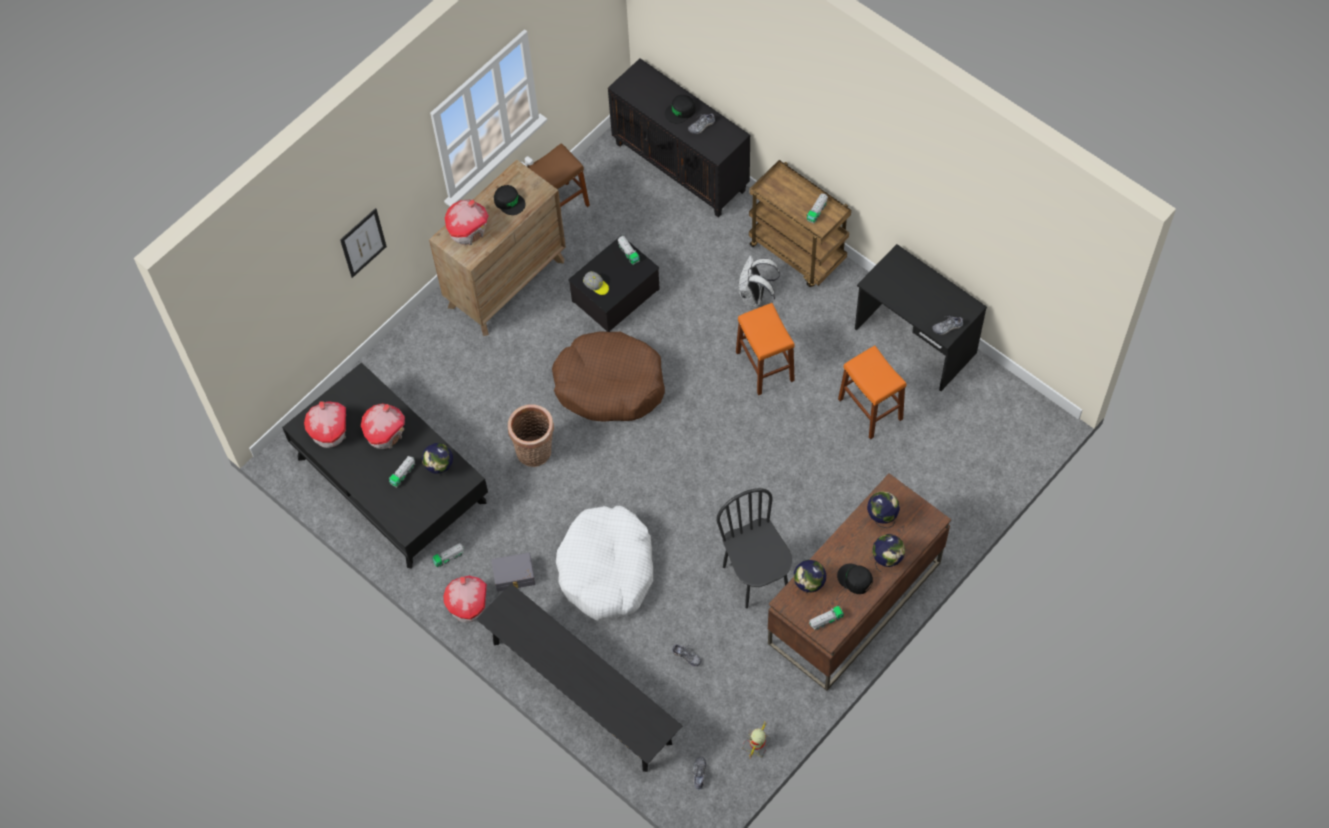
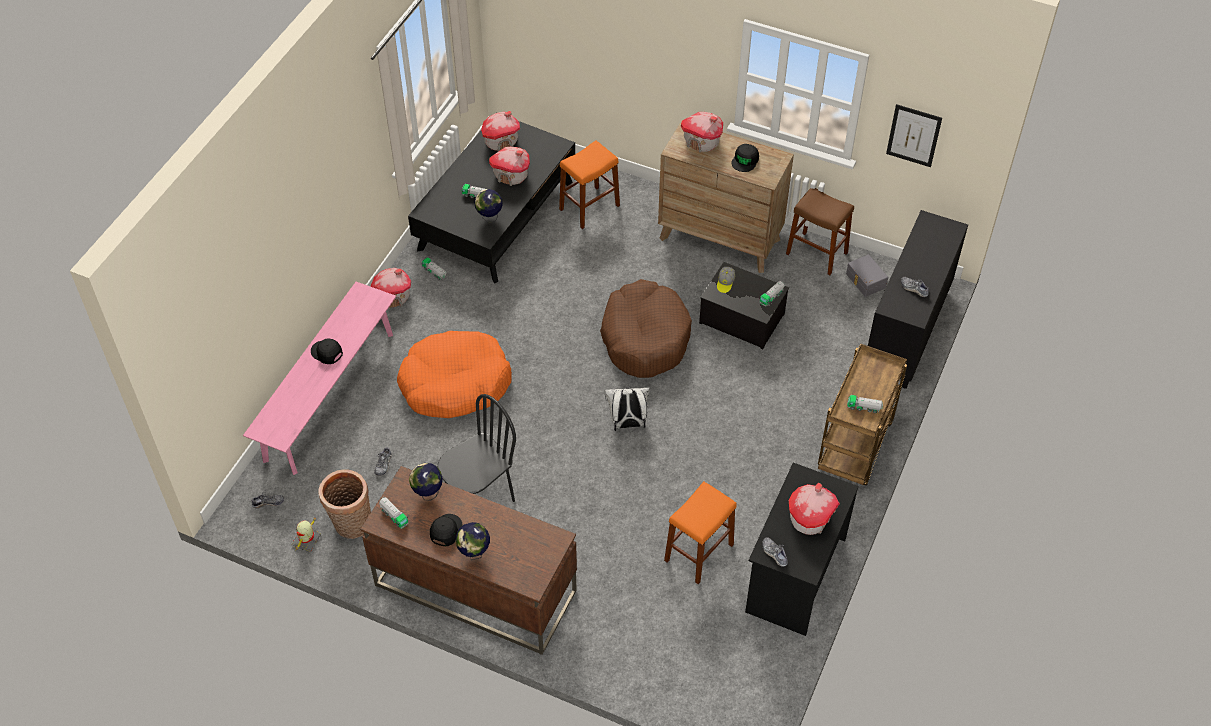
camera: 70 degrees right, 10 degrees down
(363, 242) = (639, 61): picture -> picture (913, 135)
(514, 576) = (429, 320): grey storage box -> grey storage box (865, 281)
(535, 453) = (555, 303): basket -> basket (351, 525)
(581, 692) = (329, 395): black bench -> pink bench
(607, 569) = (455, 383): white dog bed -> orange dog bed
(680, 111) = (923, 269): black cap -> black cap (327, 352)
(755, 297) = (787, 425): white backpack -> white backpack (627, 424)
(756, 744) = (307, 541): toy robot -> toy robot turned 75 degrees counterclockwise
(765, 366) = (712, 452): orange stool -> orange stool (589, 207)
(881, 518) = (521, 538): globe -> none
(920, 290) = (810, 519): none -> toy house

